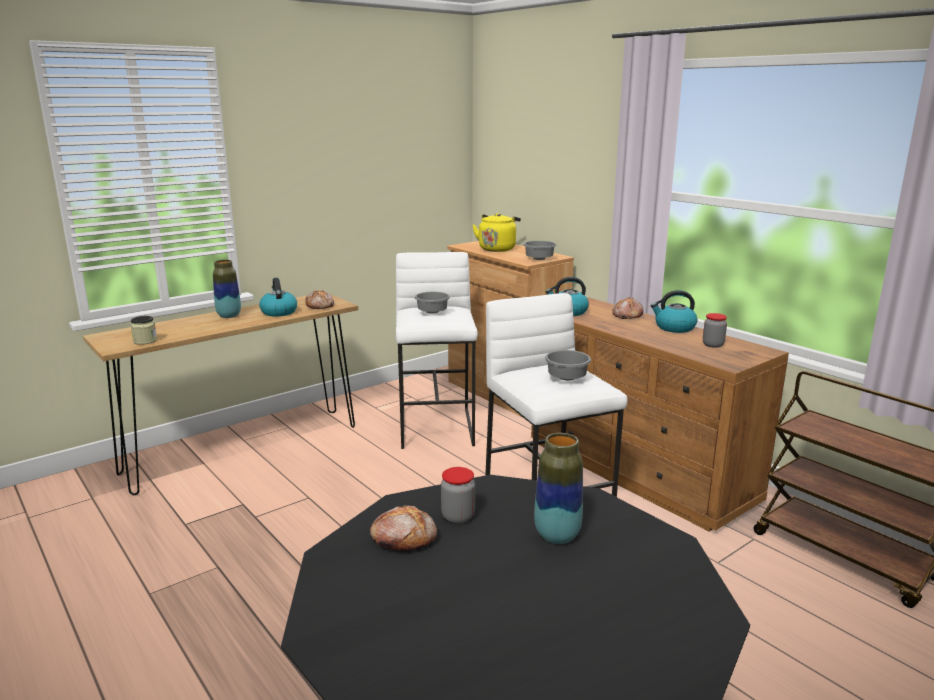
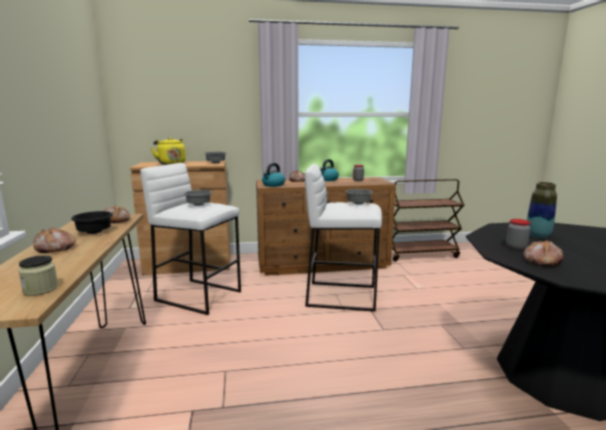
camera: 60 degrees left, 5 degrees down
(229, 316) = (55, 248): vase -> bread
(278, 312) = (95, 232): kettle -> black bowl

